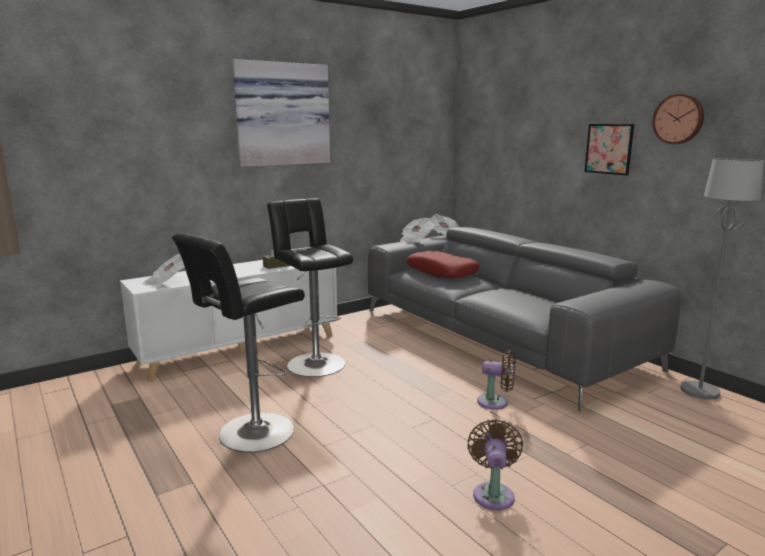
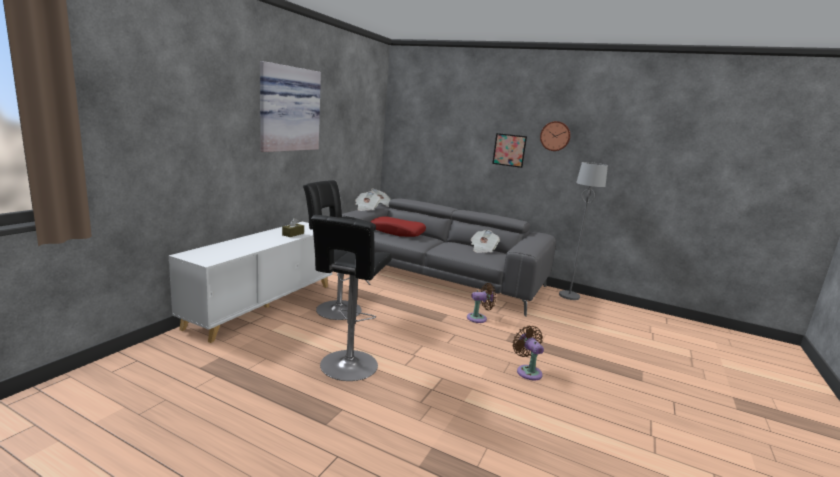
camera: 30 degrees left, 0 degrees up
(168, 281) = (220, 253): newspaper -> newspaper (483, 249)

